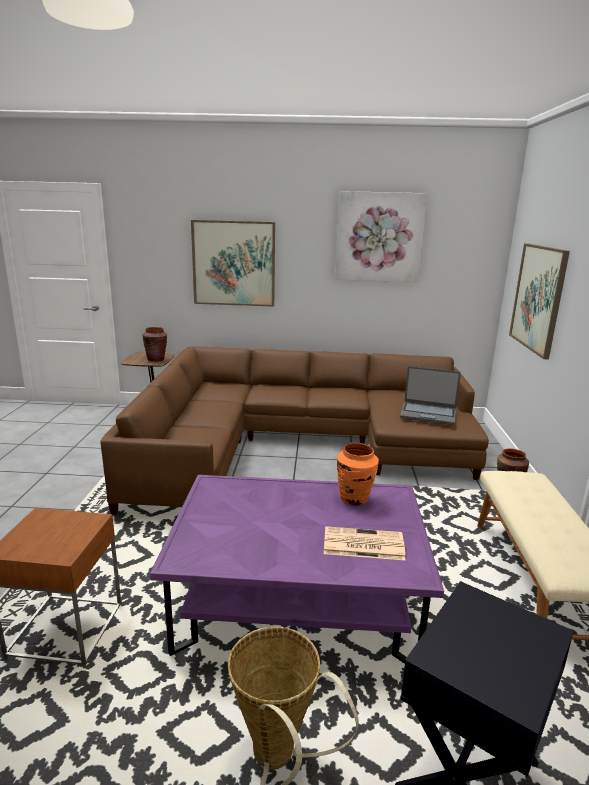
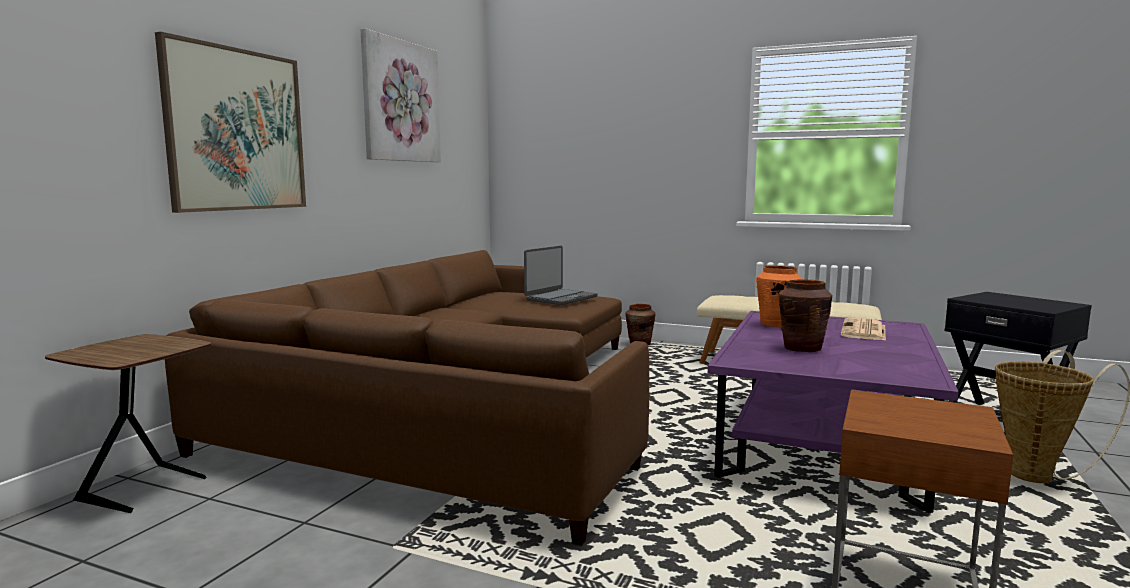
camera: 70 degrees left, 10 degrees down
(156, 359) = (158, 344): brown vase -> brown vase (802, 348)
(538, 298) = (583, 162): picture -> none

